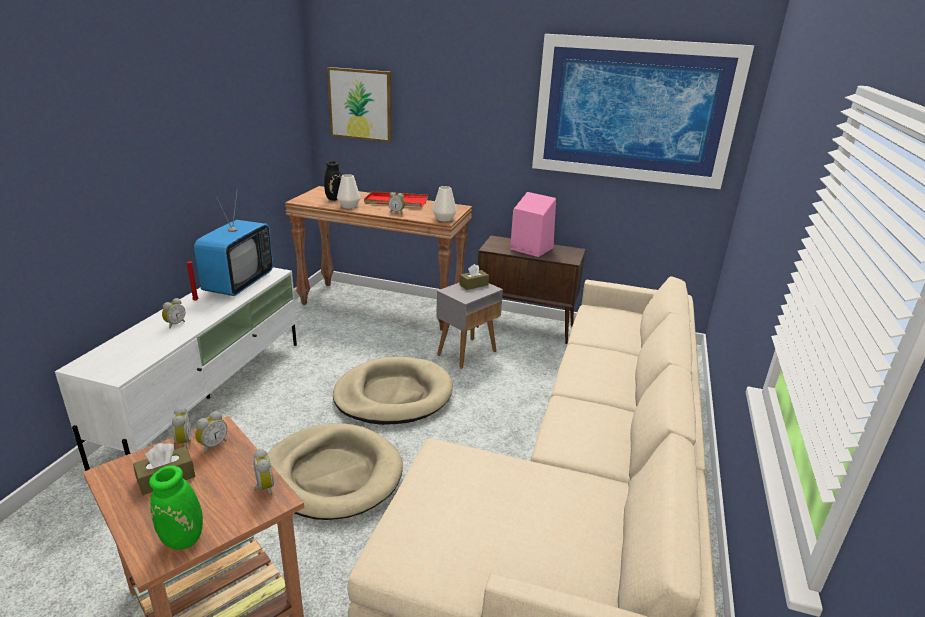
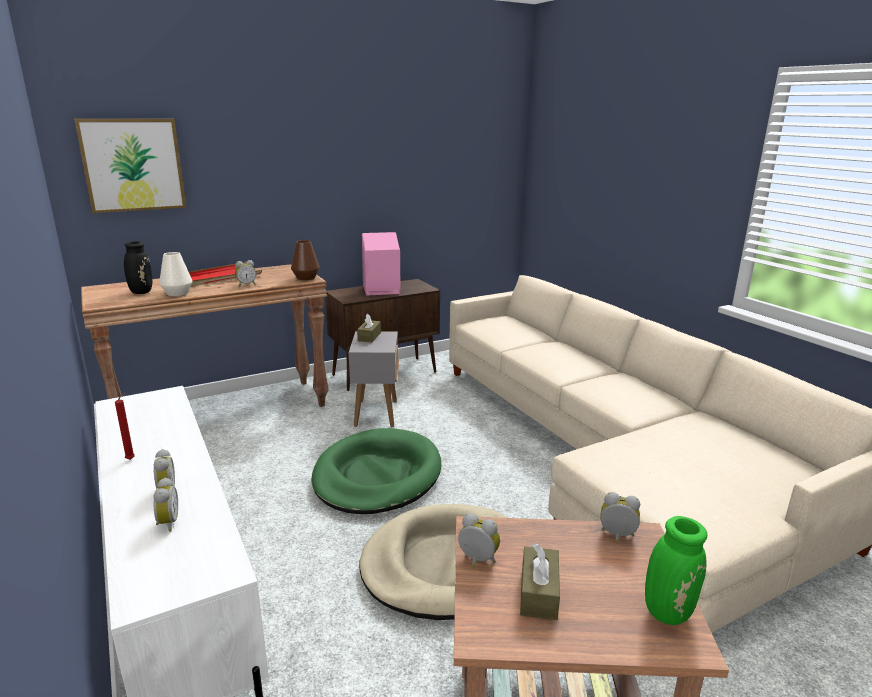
camera: 45 degrees left, 5 degrees down
(212, 445) = (505, 543): alarm clock -> alarm clock (167, 523)
(239, 283) = (146, 421): television -> none
(393, 395) = (377, 476): beige dog bed -> green dog bed
(444, 219) = (306, 278): white vase -> brown vase
(633, 111) = (439, 138): picture -> none

